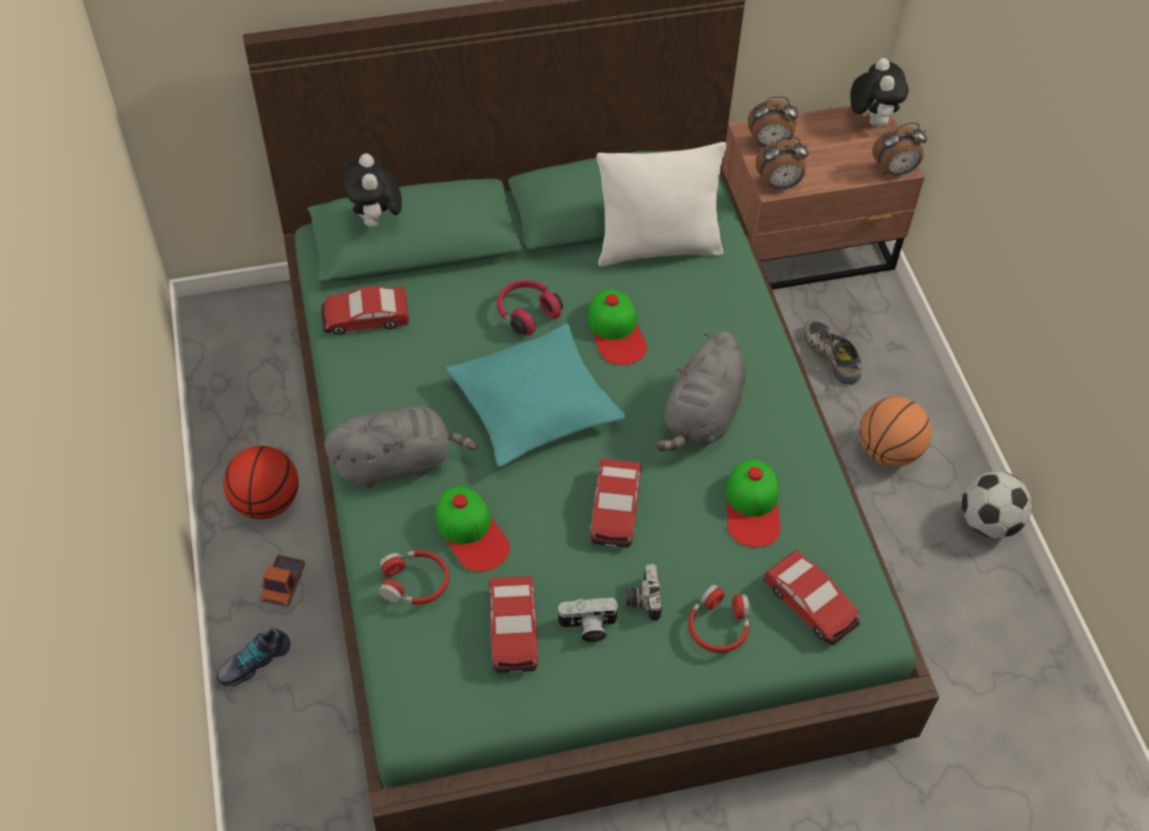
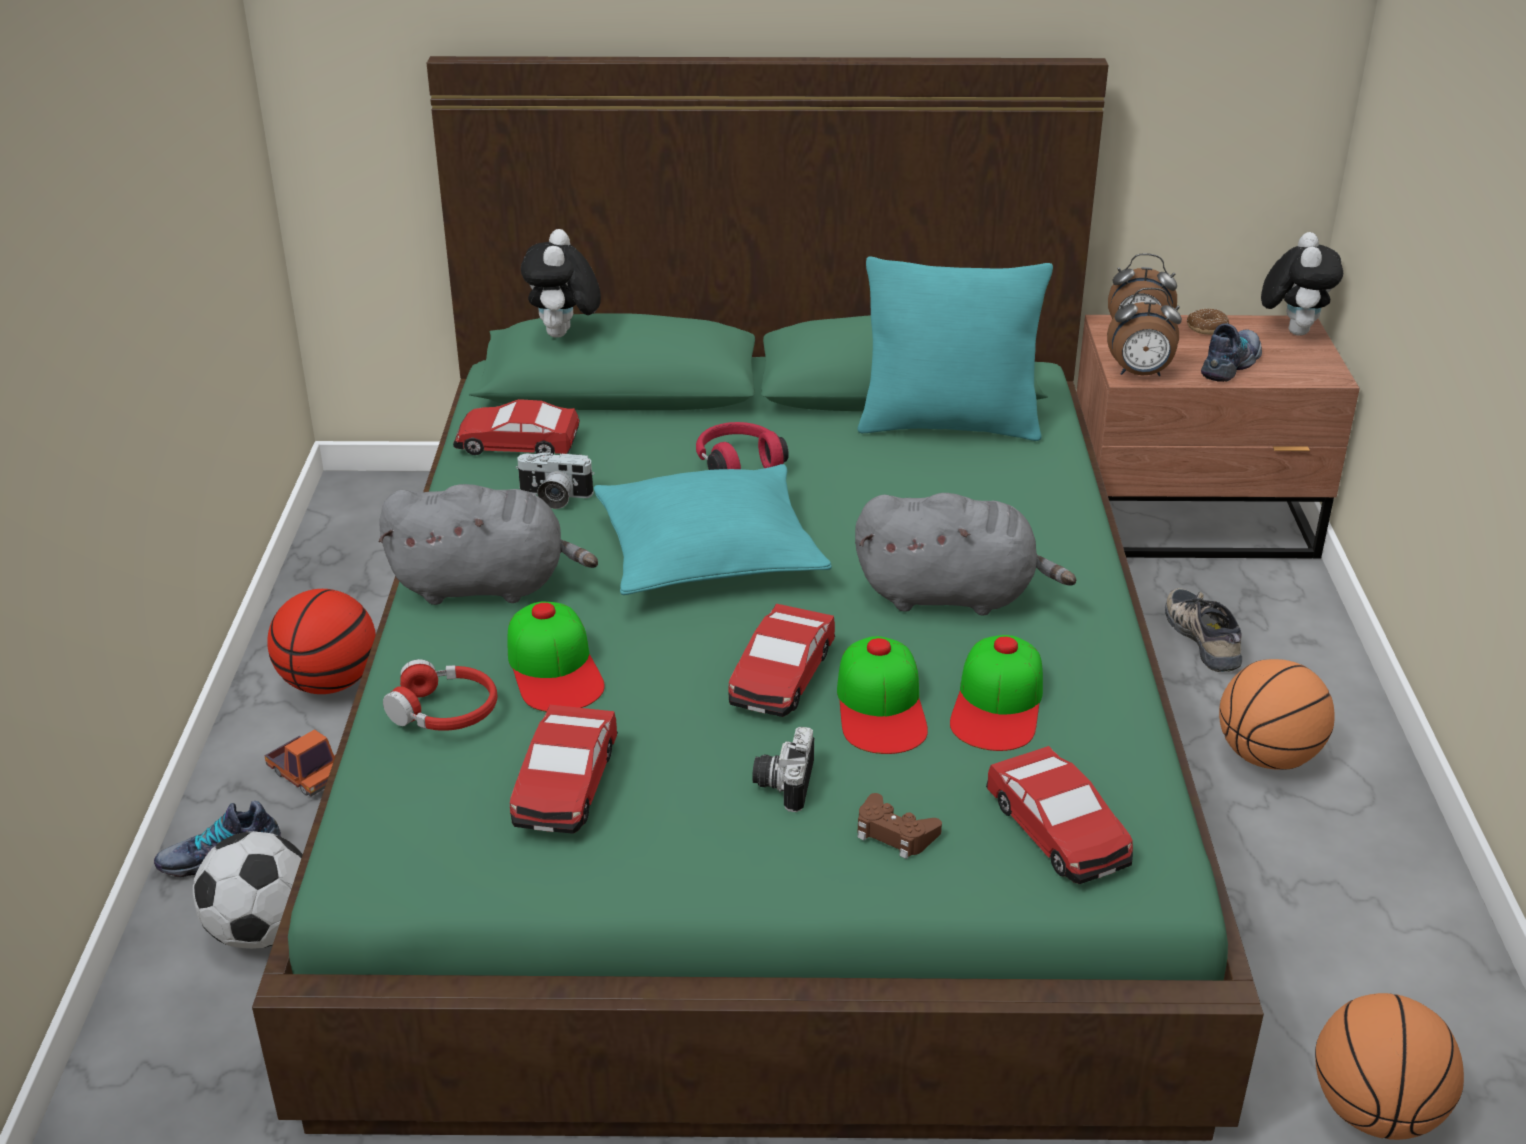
camera: 15 degrees right, 20 degrees down
(283, 584) = (306, 774): toy truck -> toy truck turned 75 degrees counterclockwise
(587, 627) = (683, 803): camera -> camera (554, 497)
(616, 332) = (858, 497): cap -> cap (881, 706)
(657, 248) = (949, 425): white pillow -> turquoise pillow
(702, 416) = (953, 595): grey plush toy -> grey plush toy turned 120 degrees counterclockwise
(718, 626) = (894, 833): red headphones -> brown game controller
(814, 127) = (1207, 328): none -> donut
(837, 164) = (1232, 363): none -> shoe
(895, 171) = (1316, 378): alarm clock -> none
(986, 703) = (1374, 1112): none -> basketball
(988, 522) = (1419, 867): football -> football (262, 931)

